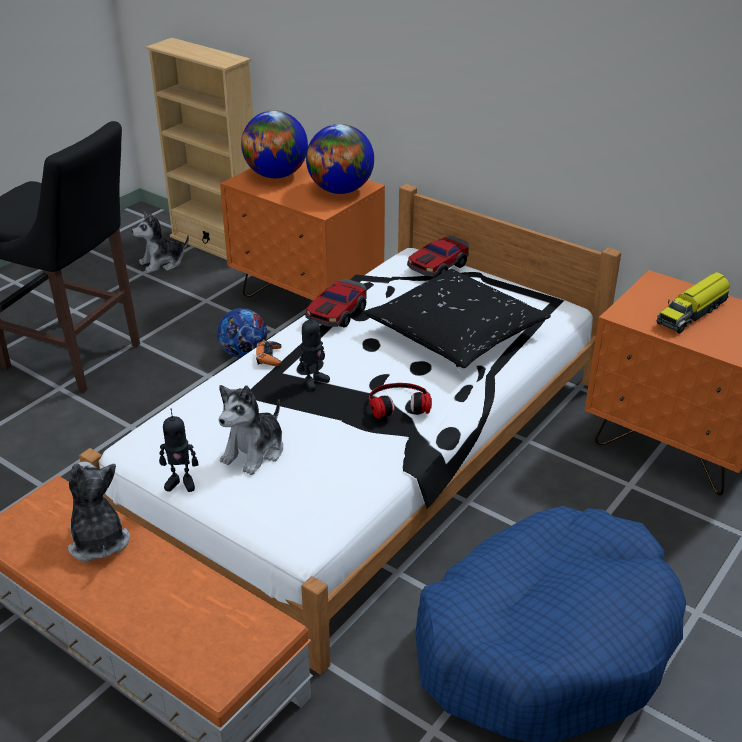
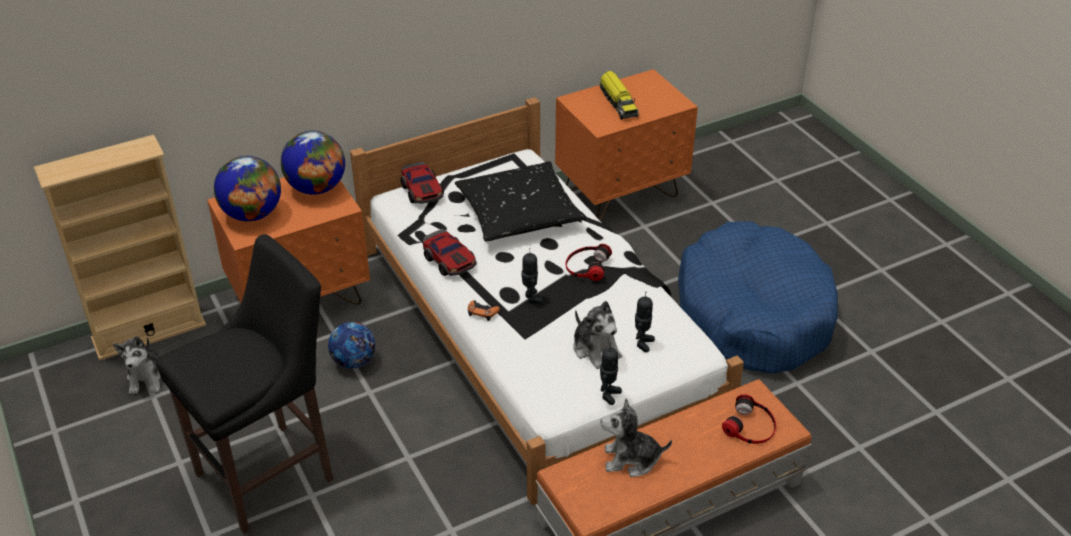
camera: 65 degrees left, 5 degrees up
(203, 639) = (751, 426): none -> headphones
(288, 485) = (642, 343): none -> toy robot

